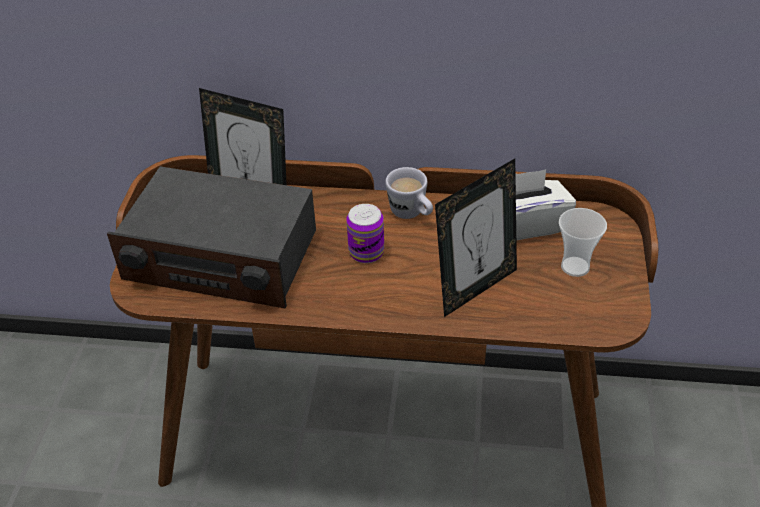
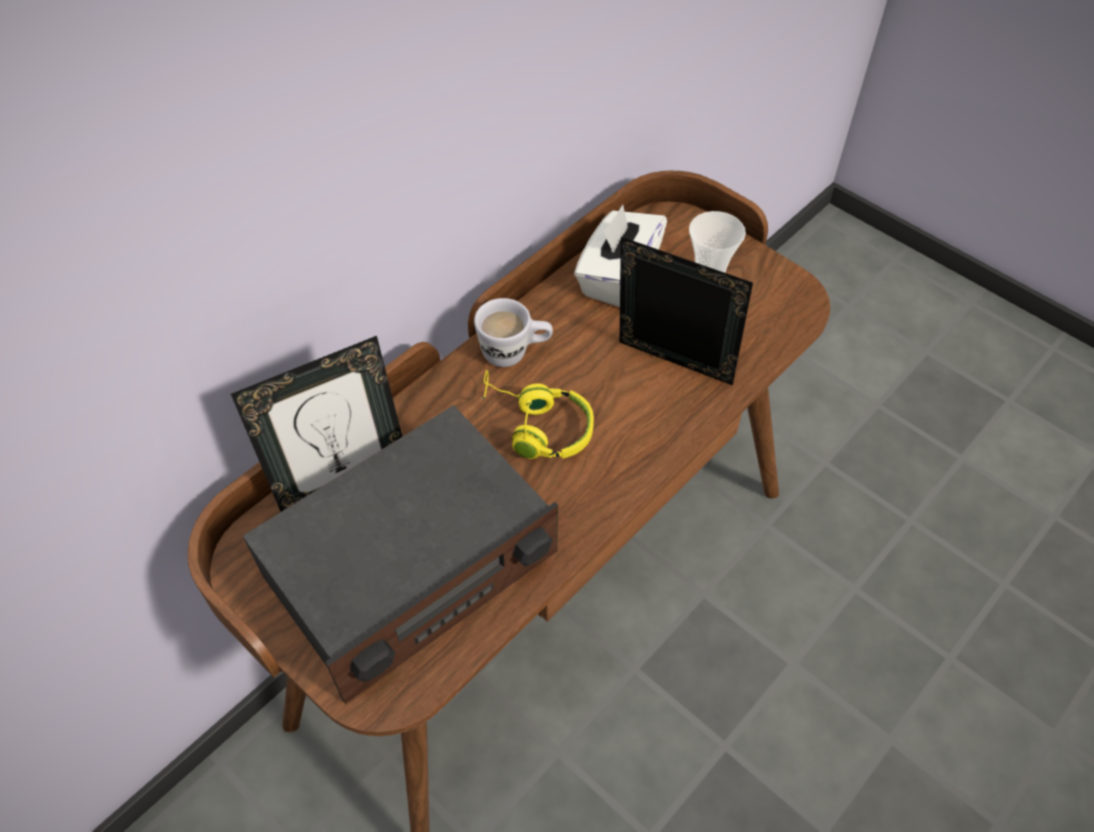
camera: 55 degrees left, 10 degrees up
(366, 252) = (536, 426): can -> yellow headphones
(475, 288) = (671, 370): picture frame -> picture frame turned 60 degrees counterclockwise

